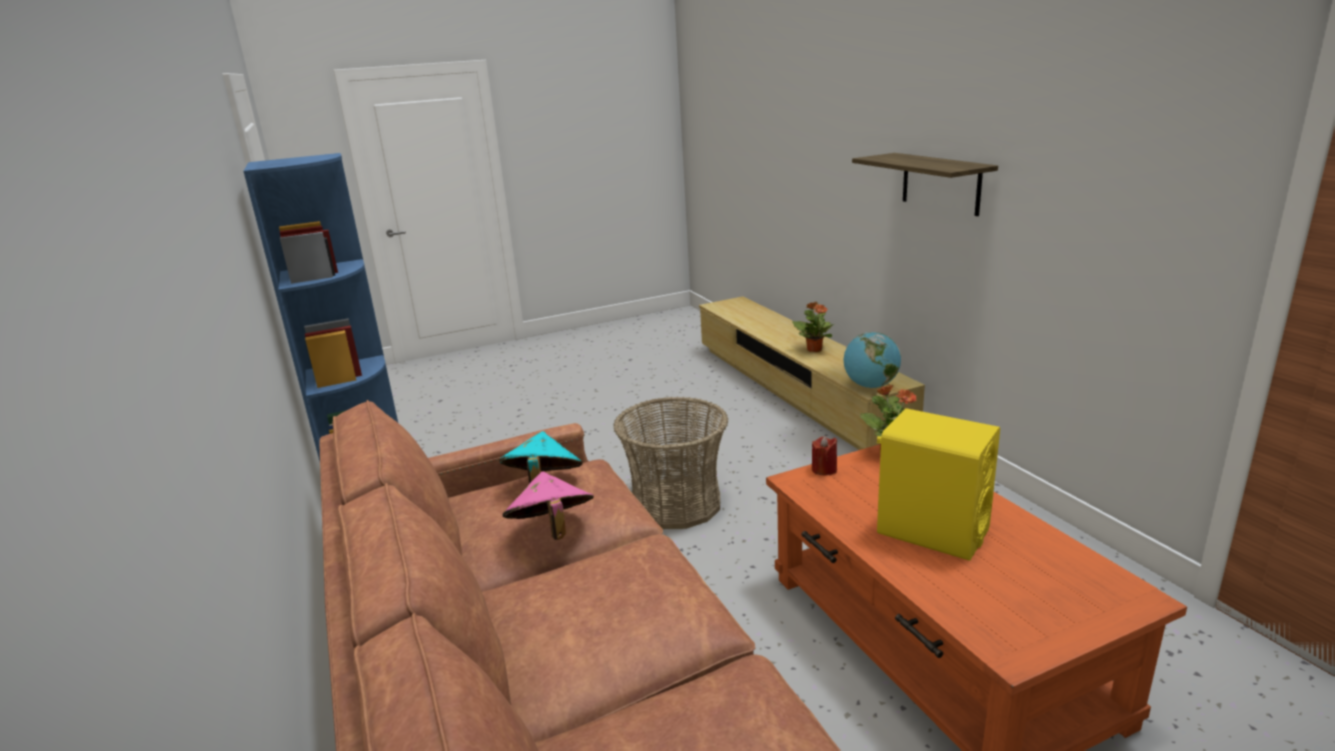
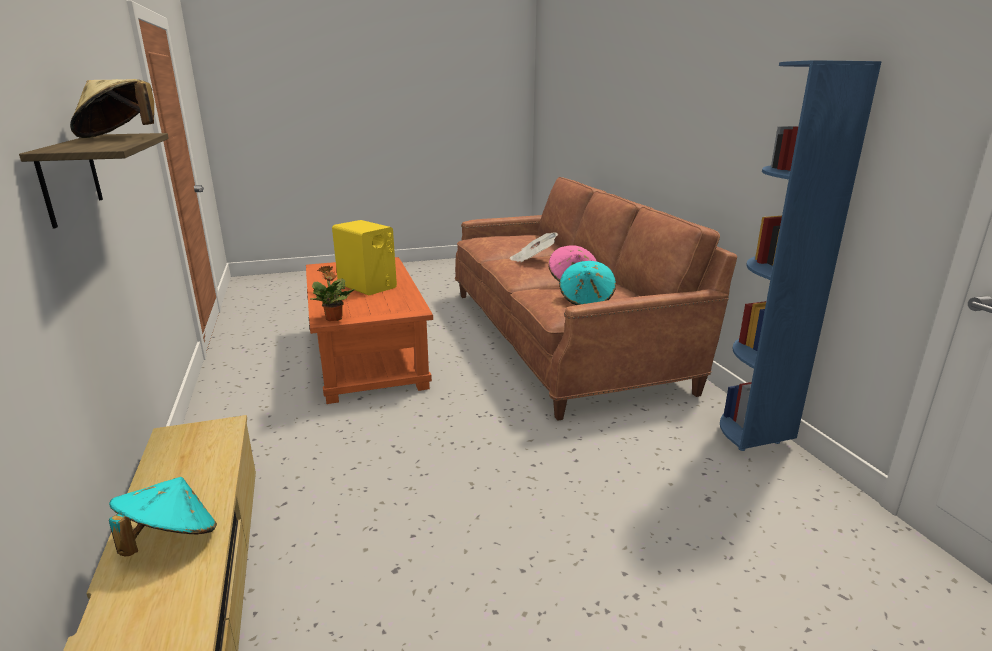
camera: 175 degrees left, 0 degrees up
(623, 608) = (532, 259): none -> newspaper
(676, 504) = (485, 455): basket -> none
(814, 349) = (170, 539): potted plant -> turquoise hat
(824, 469) = (391, 314): red candle -> none
(870, 386) = (214, 434): globe -> none
(935, 163) = (119, 137): none -> beige hat

